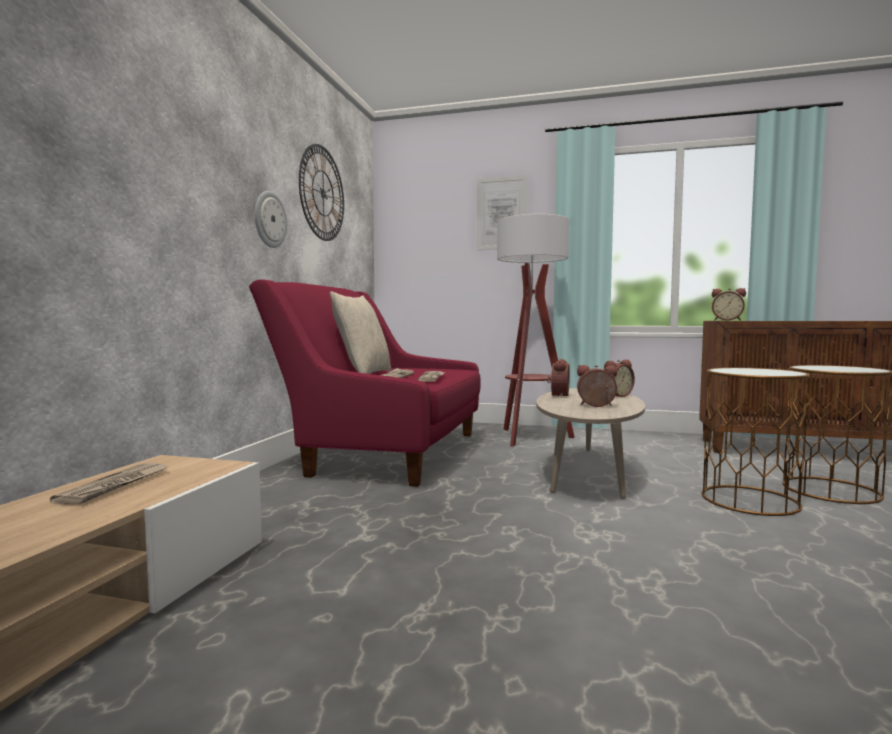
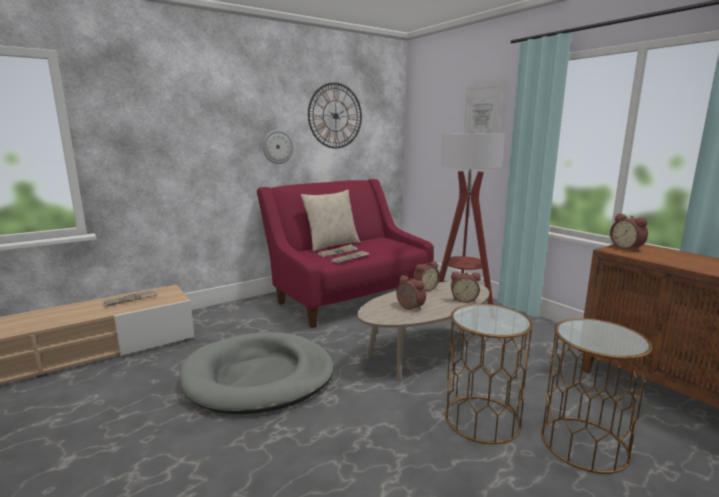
camera: 40 degrees right, 10 degrees up
(480, 548) = (259, 377): none -> grey dog bed

